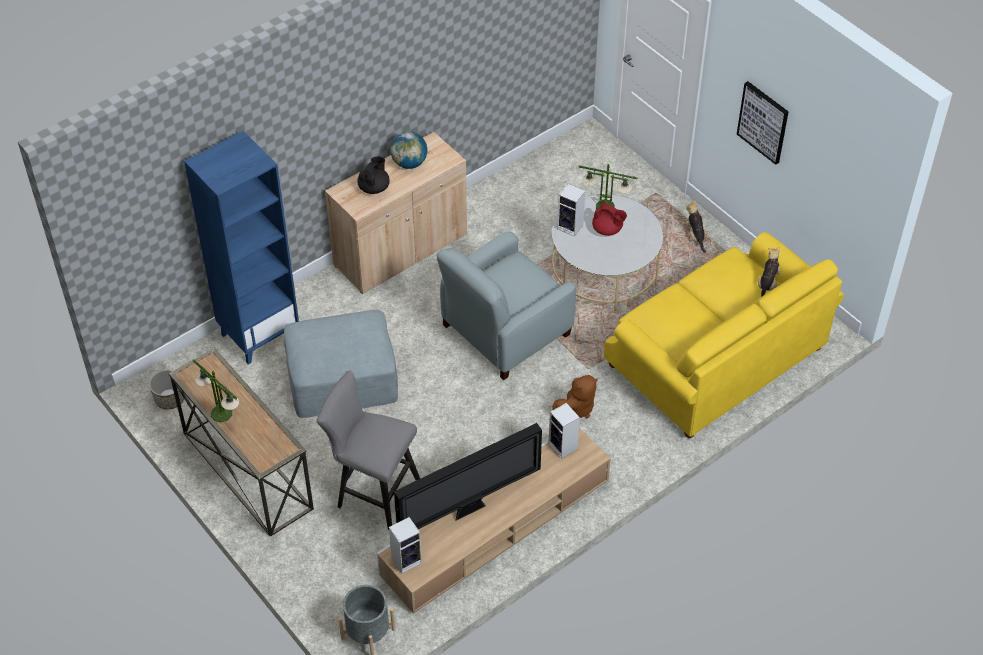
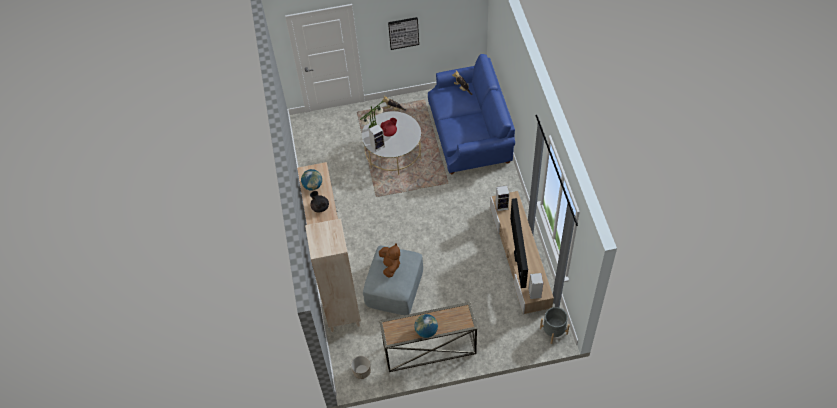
camera: 60 degrees left, 5 degrees up
(222, 413) = (426, 331): table lamp -> globe
(259, 334) = (342, 313): blue bookcase -> beige bookcase
(372, 492) = (472, 299): grey stool -> none
(504, 331) = (405, 207): grey armchair -> none
(576, 408) = (468, 197): brown plush toy -> brown plush toy (390, 265)
(715, 358) = (469, 134): yellow sofa -> blue sofa

